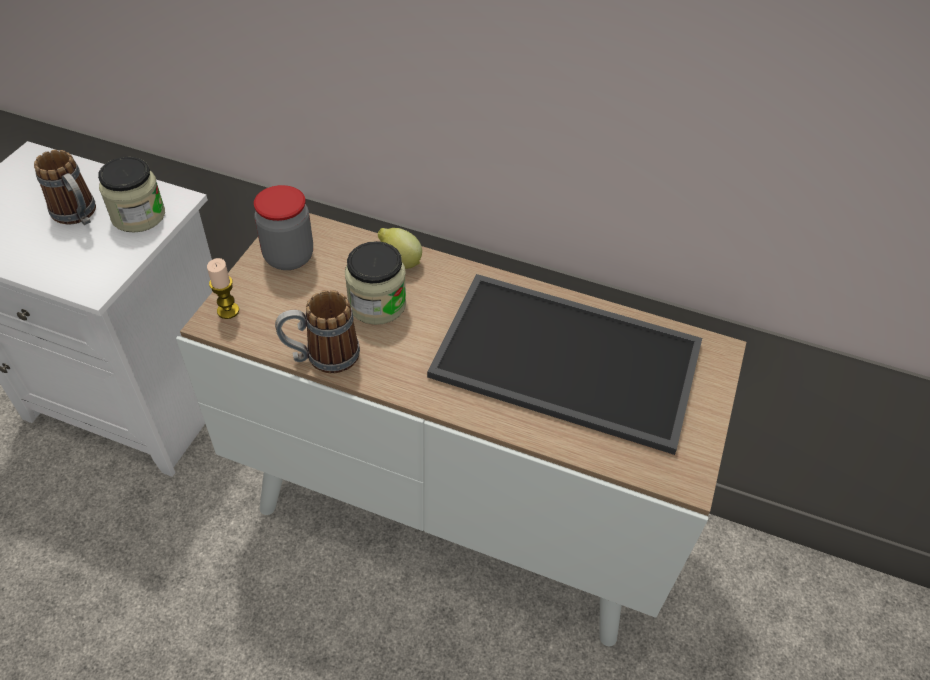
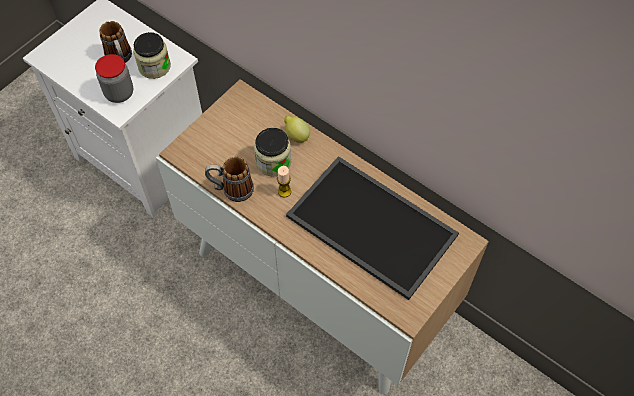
camera: 20 degrees right, 10 degrees up
(228, 311) = (188, 146): candle -> candle (284, 191)
(289, 257) = (232, 117): jar -> jar (119, 93)

